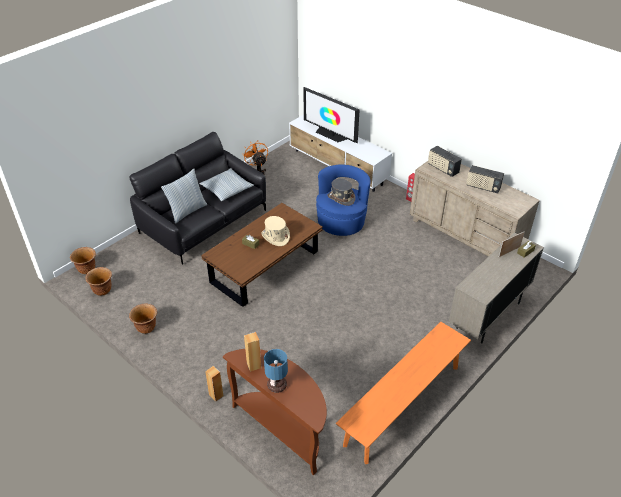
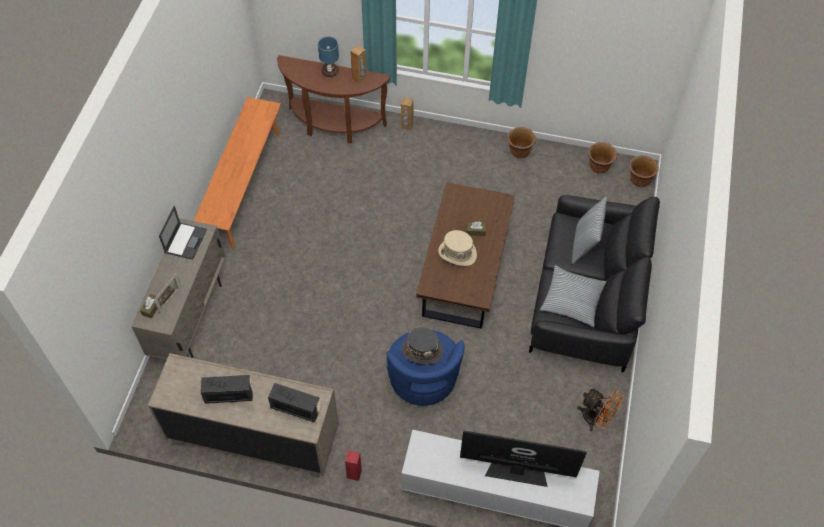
camera: 150 degrees right, 15 degrees up
(485, 285) = (185, 240): none -> laptop

